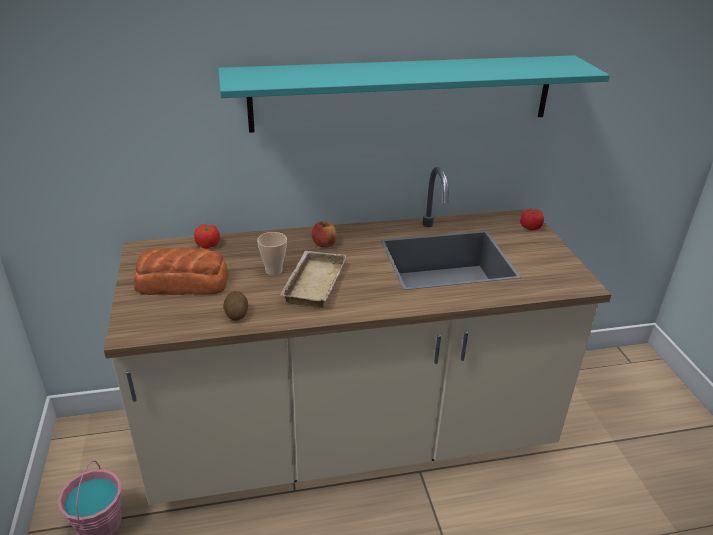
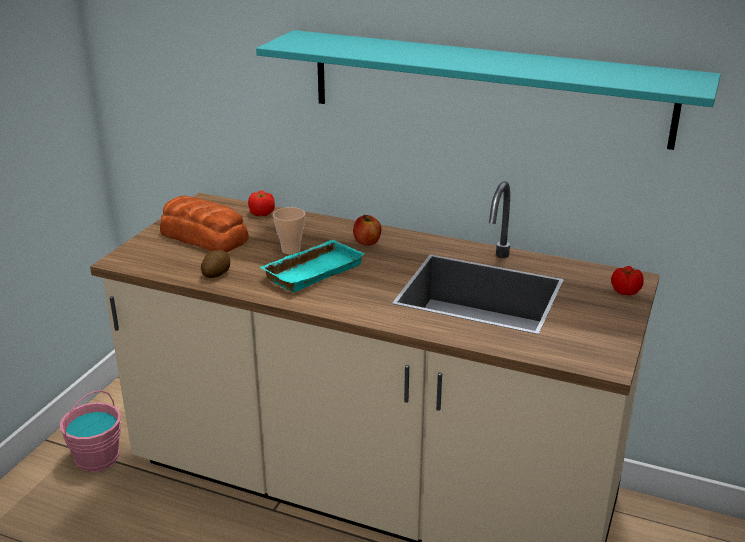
camera: 35 degrees right, 5 degrees down
(312, 282) = (312, 270): beige tray -> turquoise tray

